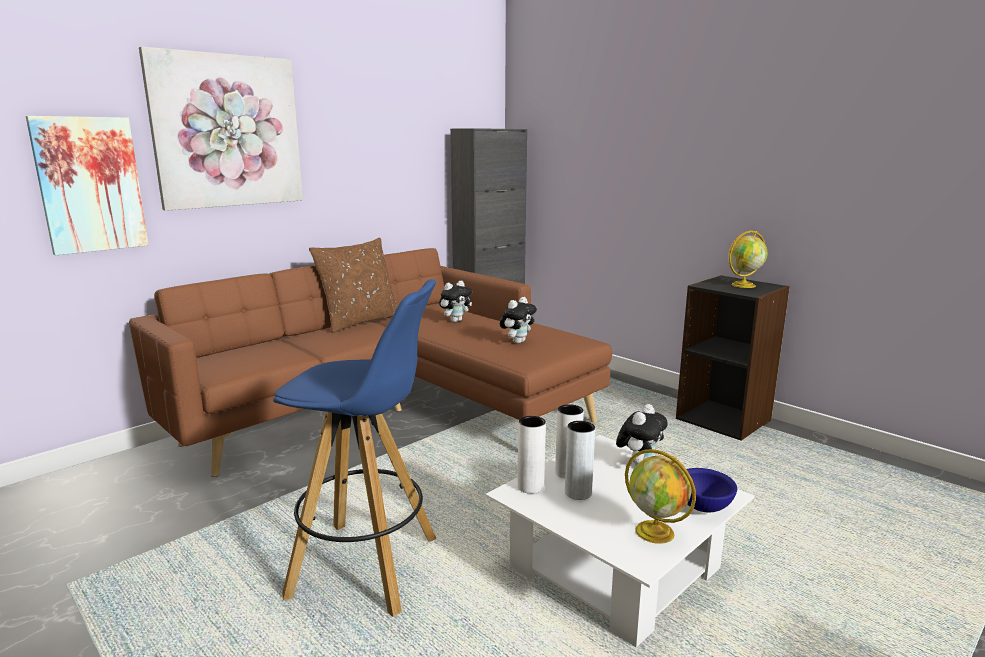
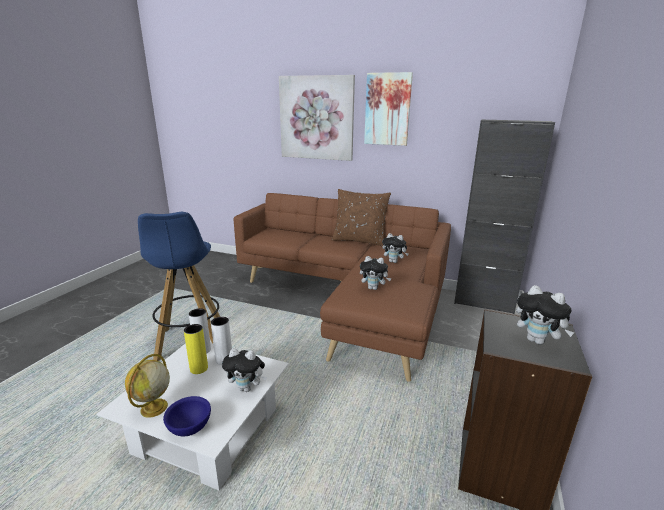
camera: 65 degrees right, 5 degrees up
(90, 185) = (257, 141): picture -> picture (387, 109)
(578, 493) = (199, 368): grey vase -> yellow vase
(743, 285) = (537, 341): globe -> plush toy

